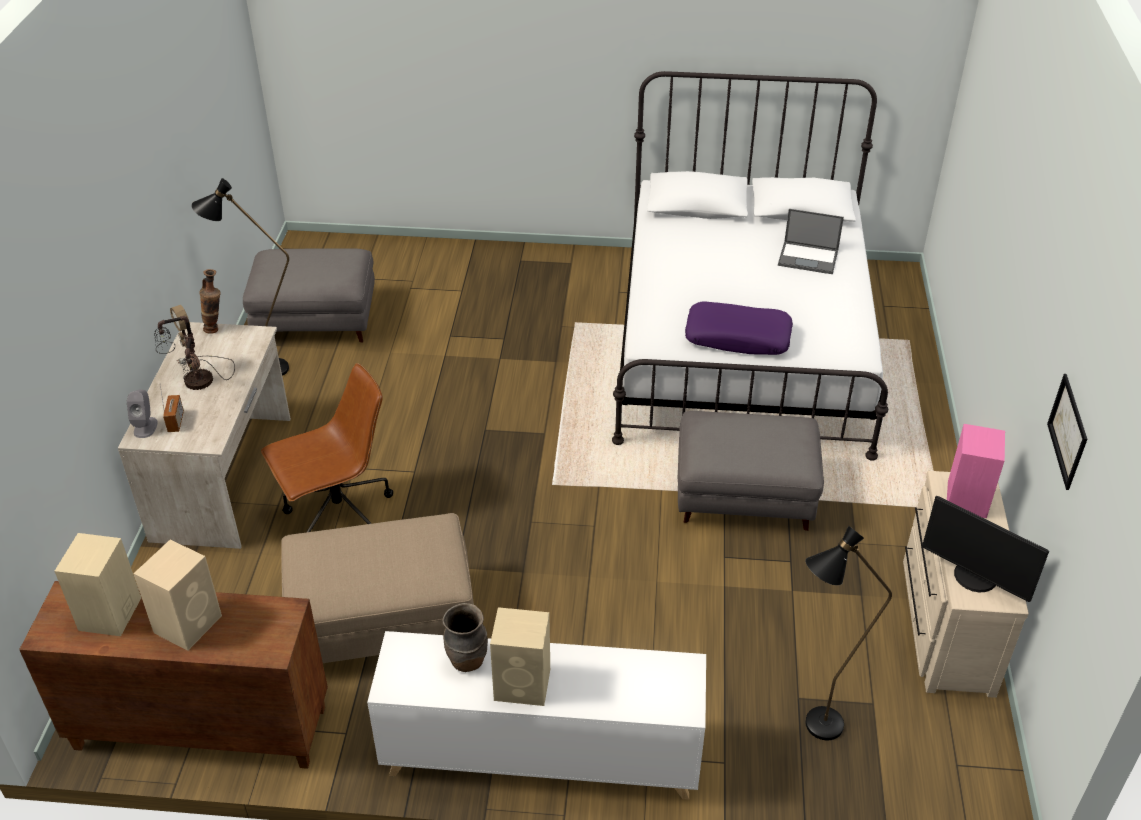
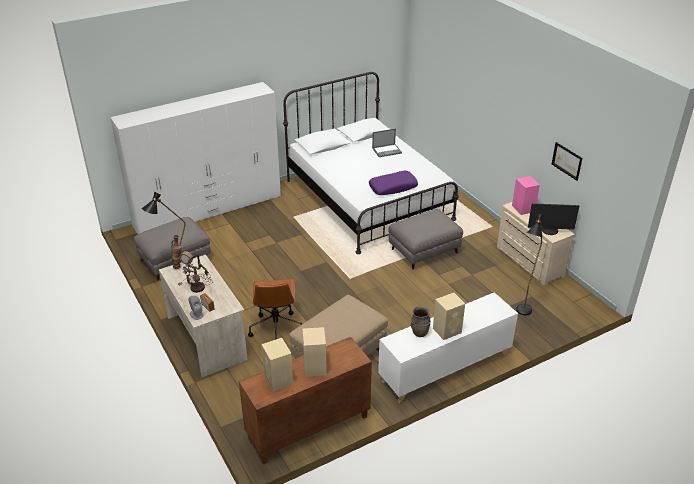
camera: 35 degrees left, 5 degrees down
(338, 517) = (276, 329): brown office chair -> brown office chair turned 150 degrees clockwise
(452, 254) = (208, 210): none -> white wardrobe

